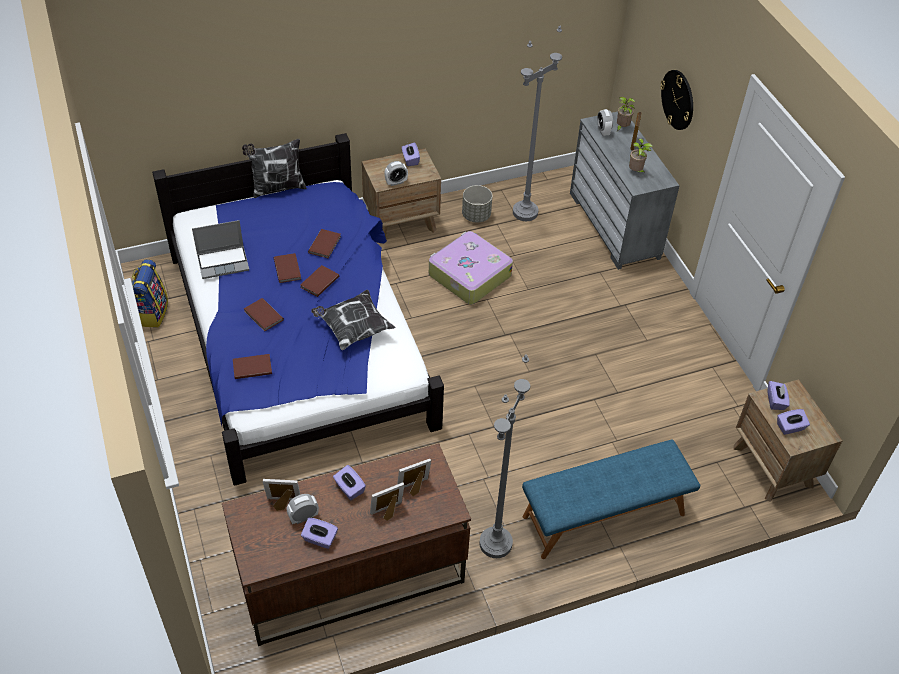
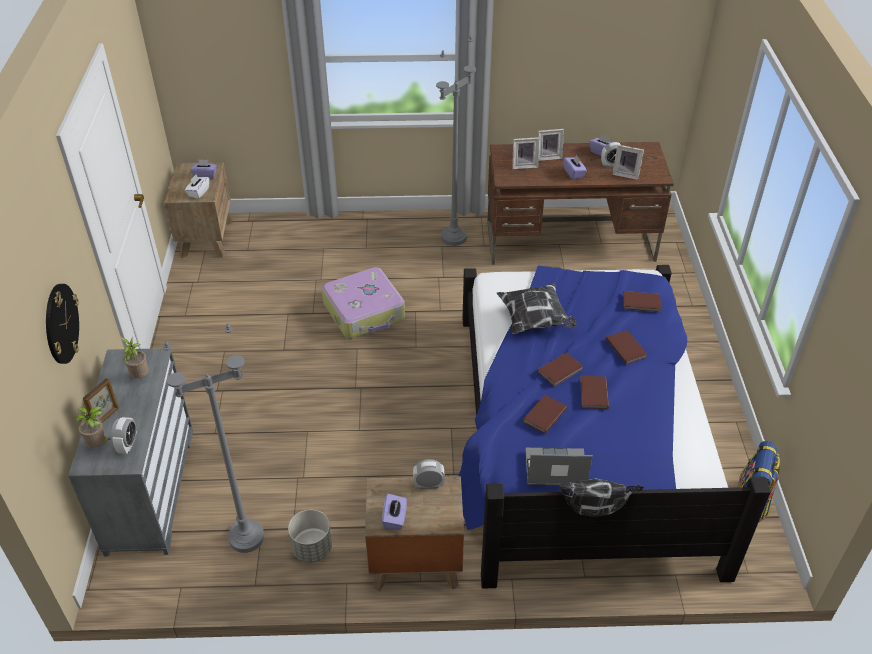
camera: 160 degrees left, 5 degrees down
(223, 262) = (668, 421): laptop -> laptop (554, 469)
(468, 275) = (365, 464): suitcase -> suitcase (364, 311)
(604, 516) = (362, 236): blue bench -> none
(776, 401) = (198, 192): purple tissue box -> white tissue box

